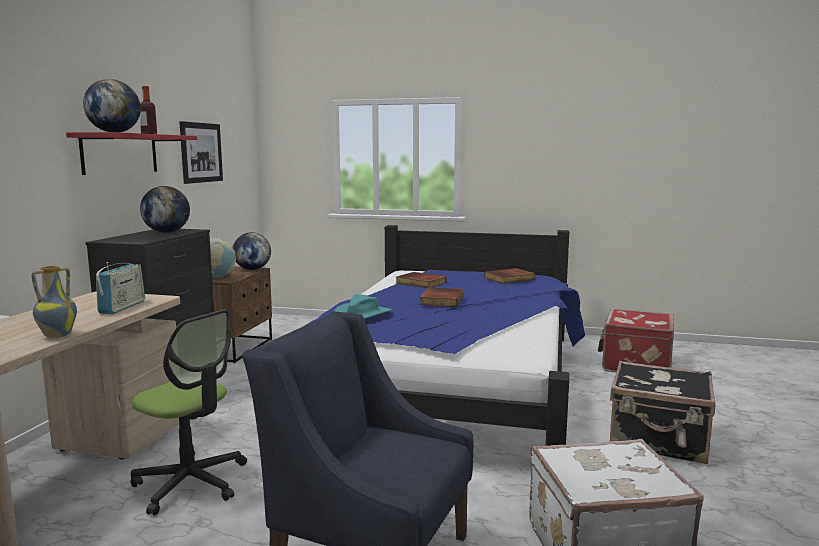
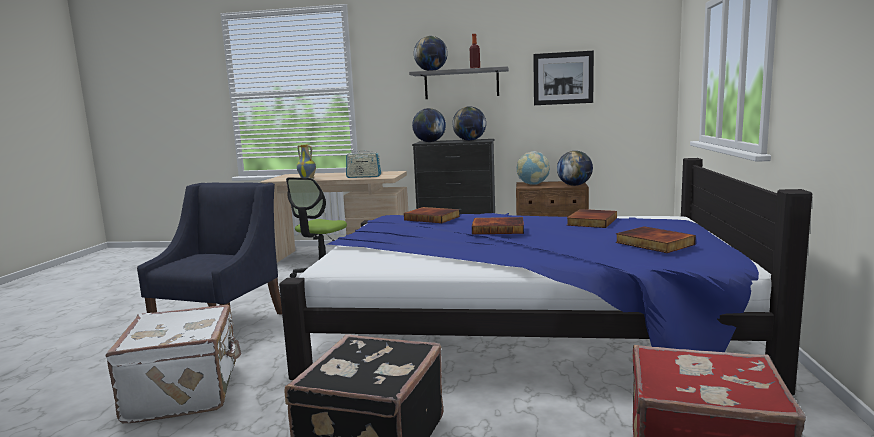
camera: 85 degrees right, 0 degrees up
(120, 153) = (461, 84): red shelf -> grey shelf
(132, 240) = (429, 142): none -> globe
(362, 314) = (433, 218): turquoise hat -> book

